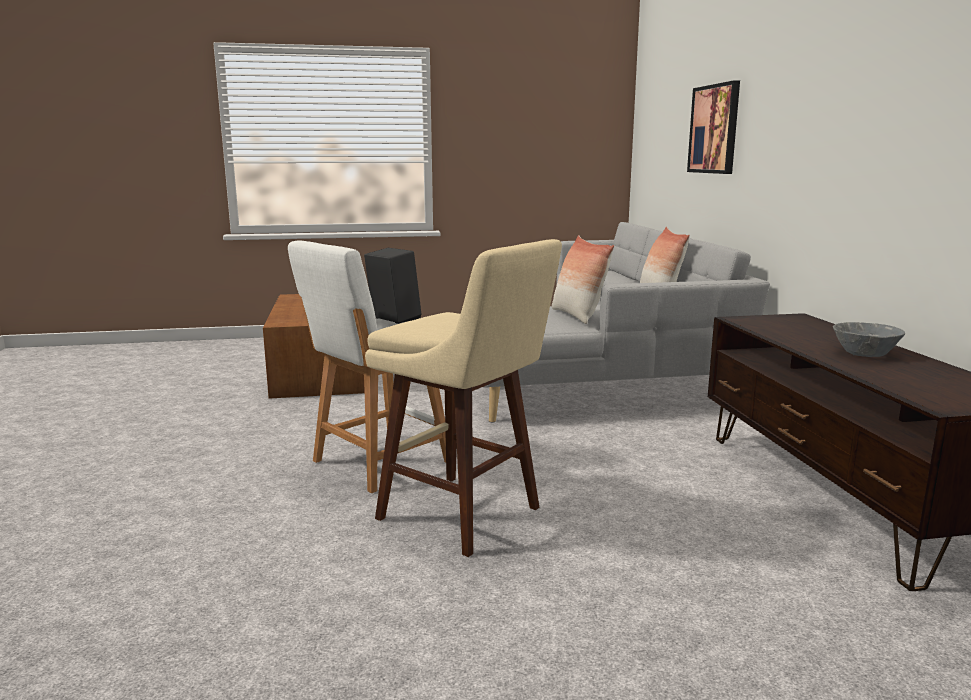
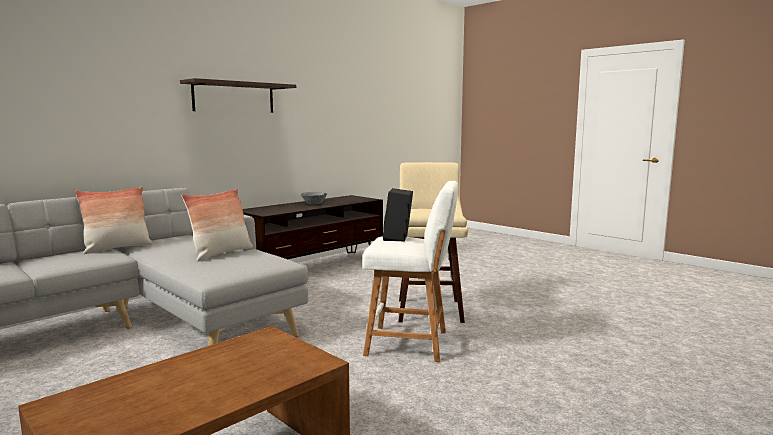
camera: 125 degrees left, 5 degrees down
(714, 129) = (77, 102): picture -> none
(847, 102) = (234, 97): none -> shelf

